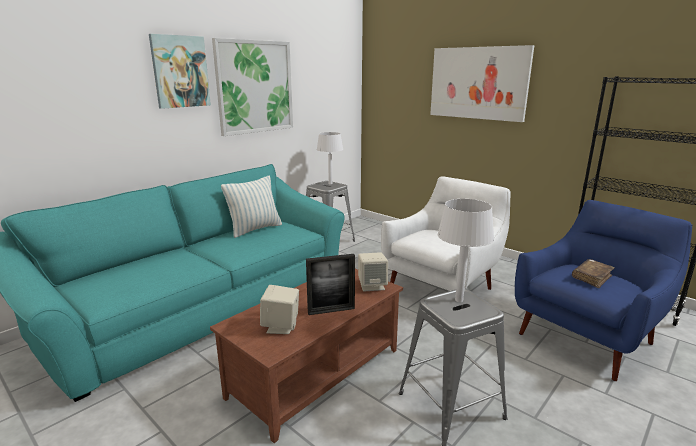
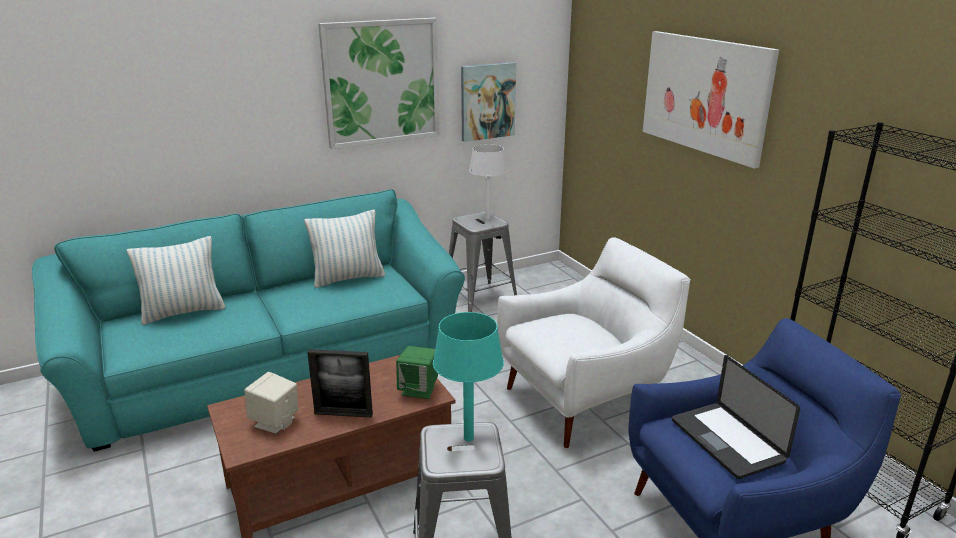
camera: 20 degrees right, 5 degrees up
(134, 267) = (183, 312): none -> pillow
(180, 71) = (273, 69): picture -> picture (487, 101)
(372, 286) = (419, 390): beige speaker -> green speaker
(458, 300) = (468, 437): white table lamp -> turquoise table lamp
(591, 278) = (726, 441): brown book -> laptop

